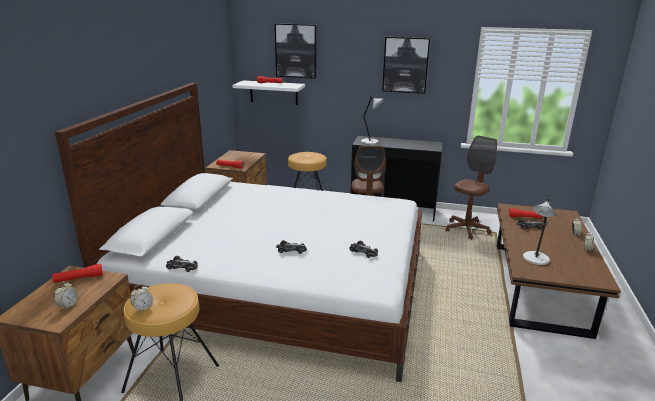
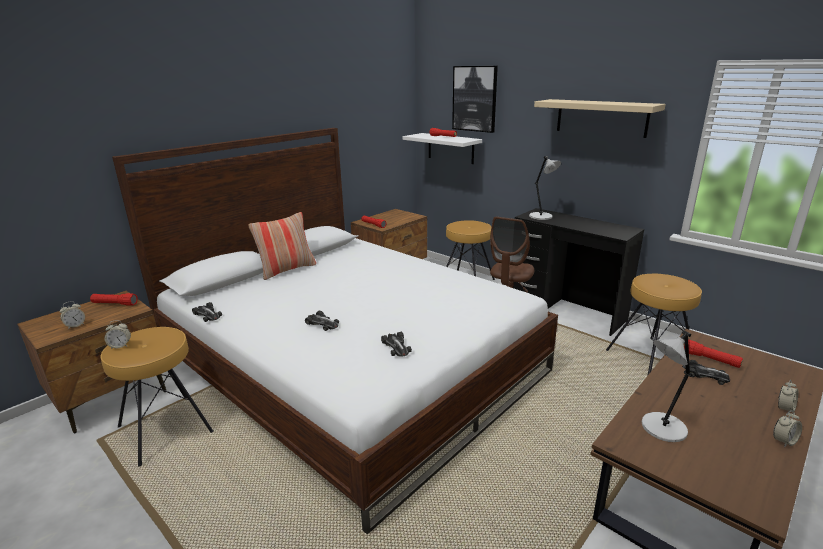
camera: 30 degrees right, 0 degrees up
(200, 217) = (287, 269): none -> pillow
(405, 65) = (601, 117): picture -> beige shelf
(466, 229) = (650, 358): brown office chair -> brown stool

